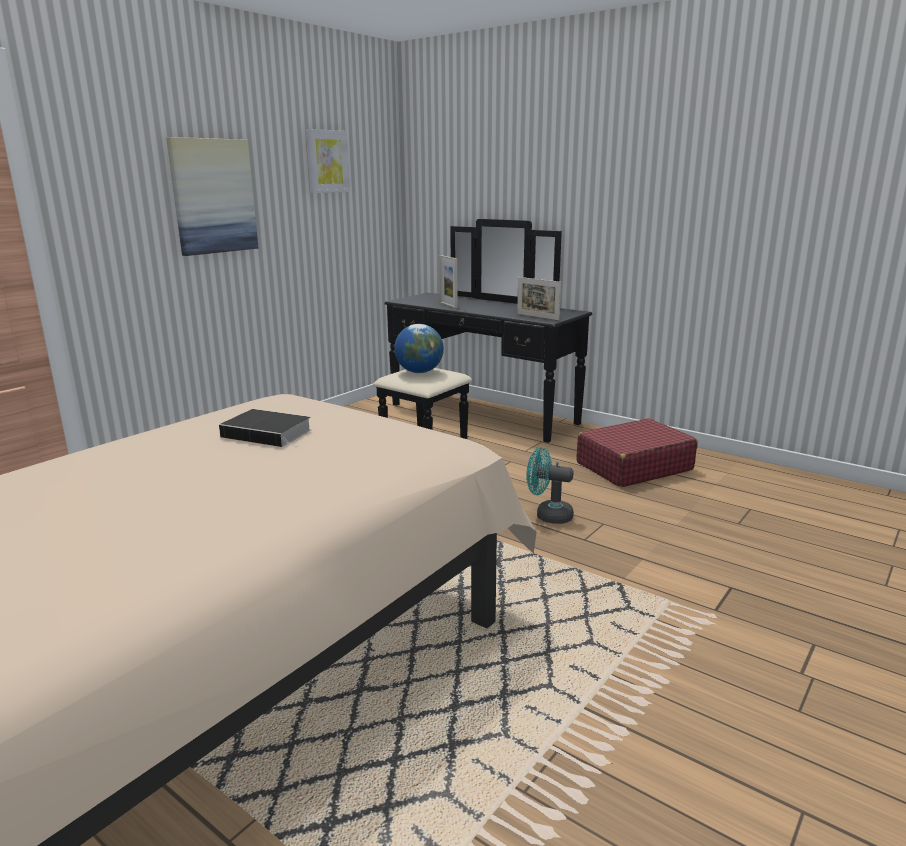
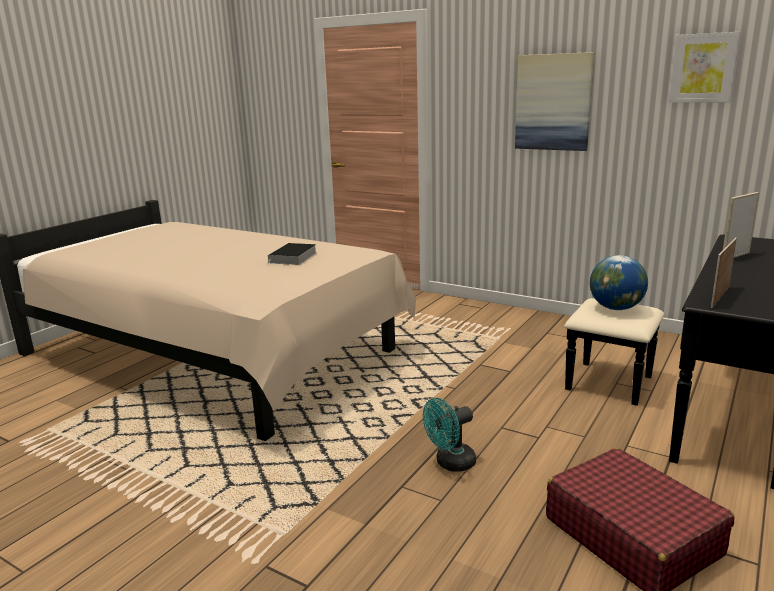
camera: 85 degrees right, 0 degrees up
(548, 515) = (450, 463): turquoise fan -> turquoise fan turned 135 degrees counterclockwise

